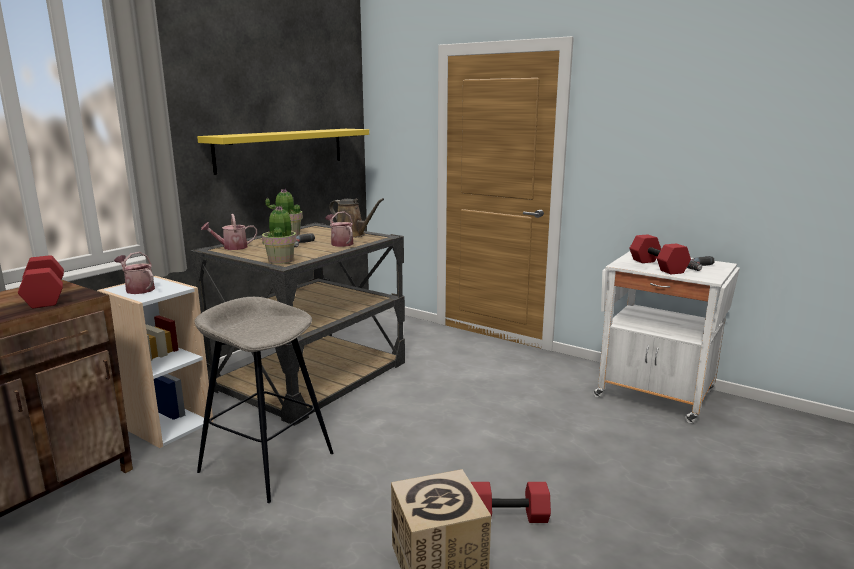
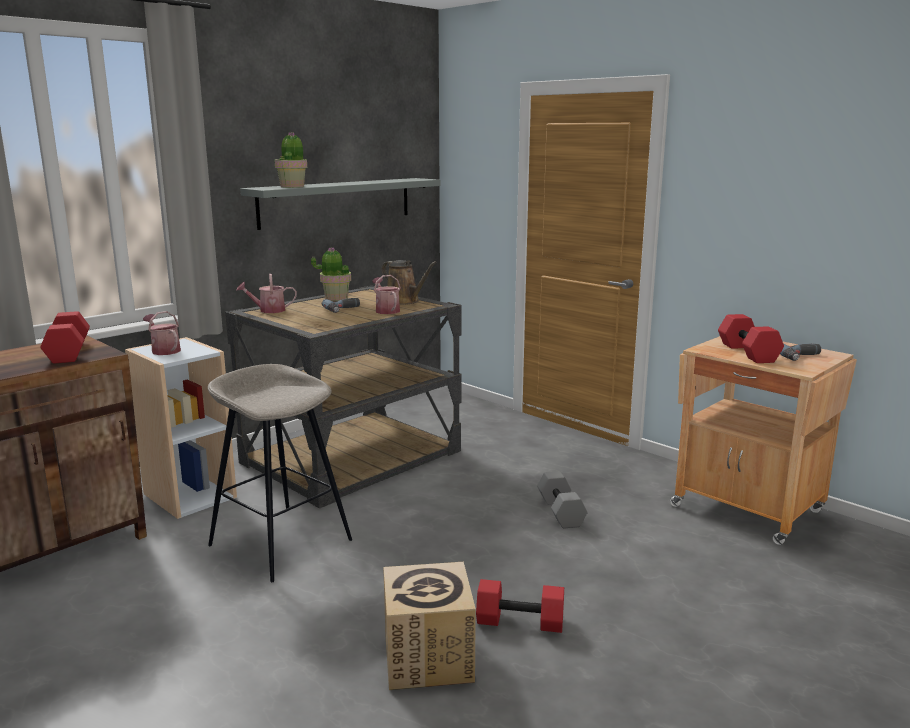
camera: 10 degrees right, 0 degrees up
(281, 149) = (337, 202): yellow shelf -> grey shelf
(281, 260) = (313, 326): potted plant -> potted plant (292, 186)
(508, 410) = (562, 512): none -> grey dumbbell
(656, 396) = (749, 511): white cart -> brown cart

